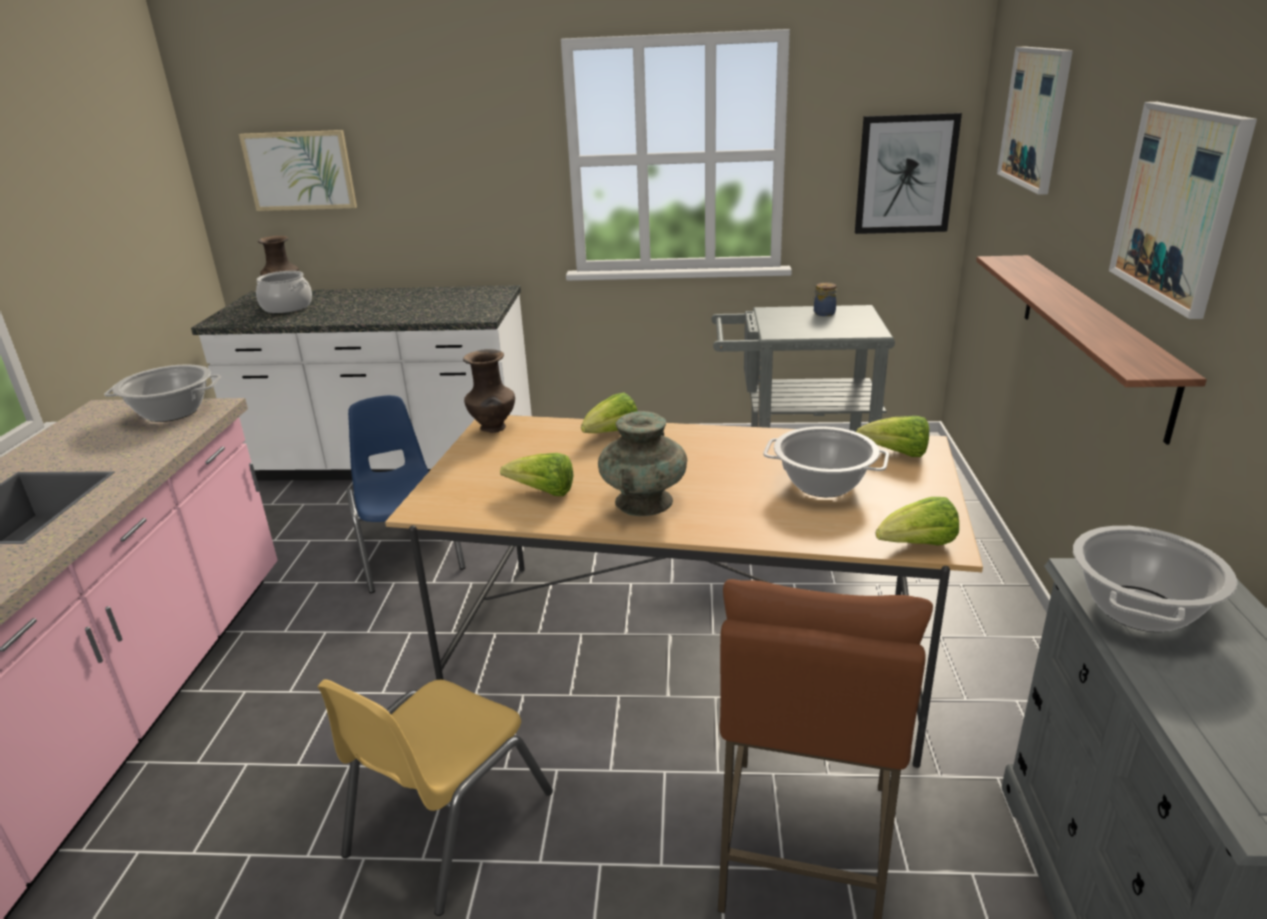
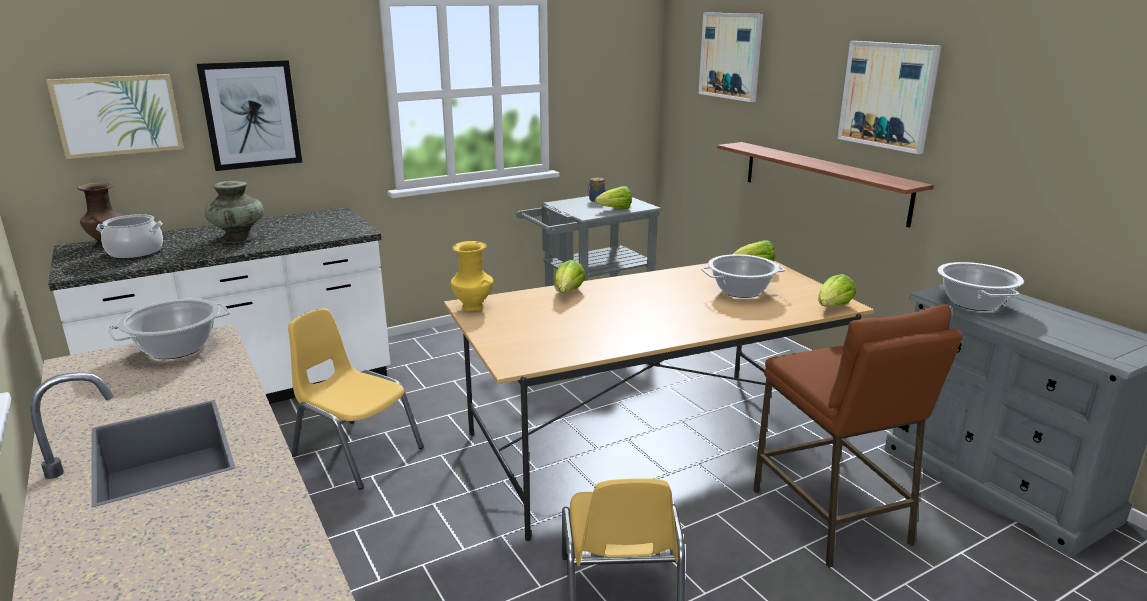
camera: 35 degrees left, 5 degrees down
(408, 553) = (357, 452): blue chair -> yellow chair
(493, 428) = (473, 307): brown vase -> yellow vase
(543, 492) = (582, 334): lettuce -> lettuce (615, 209)
(644, 501) = (656, 323): turquoise vase -> turquoise vase (239, 237)
(905, 174) = (622, 99): picture -> picture (251, 115)

